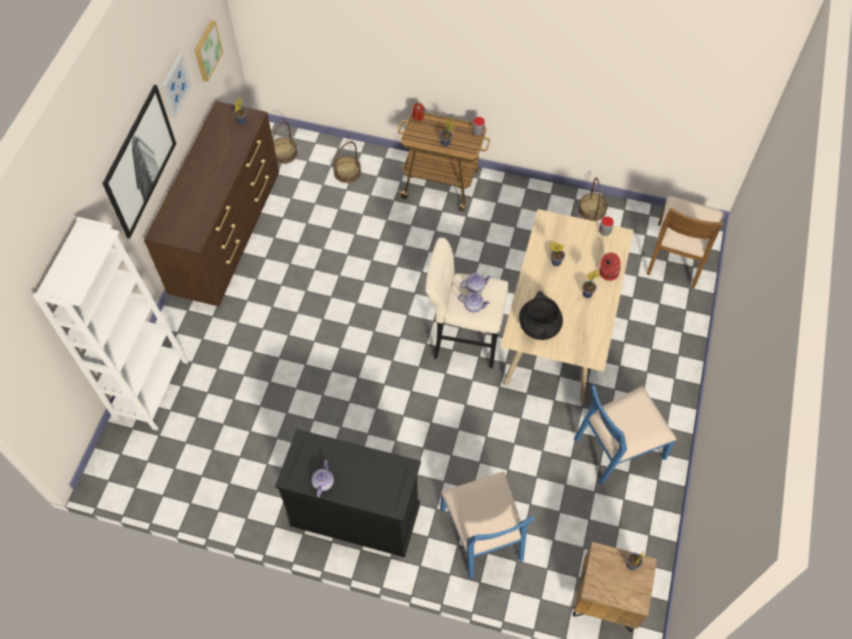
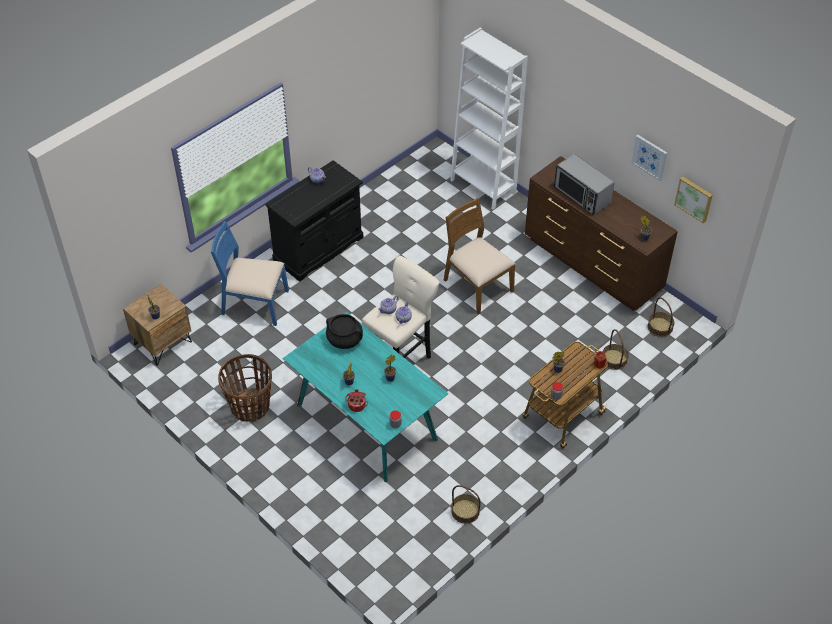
camera: 120 degrees right, 10 degrees down
(138, 161) = (590, 125): picture -> none
(204, 194) = (582, 195): none -> microwave
(559, 332) = (365, 422): beige dining table -> turquoise dining table
(618, 447) = (250, 406): blue chair -> basket
(677, 256) = (376, 547): brown chair -> brown chair (477, 286)

